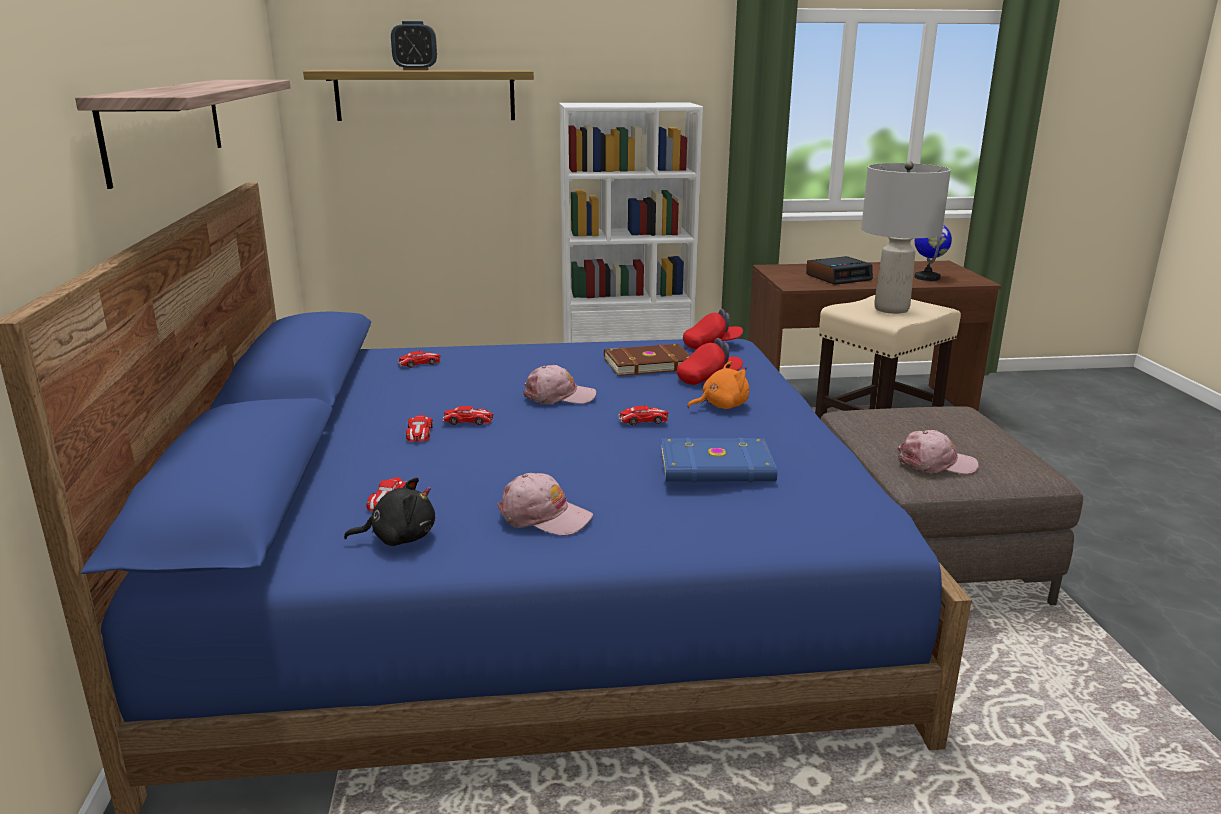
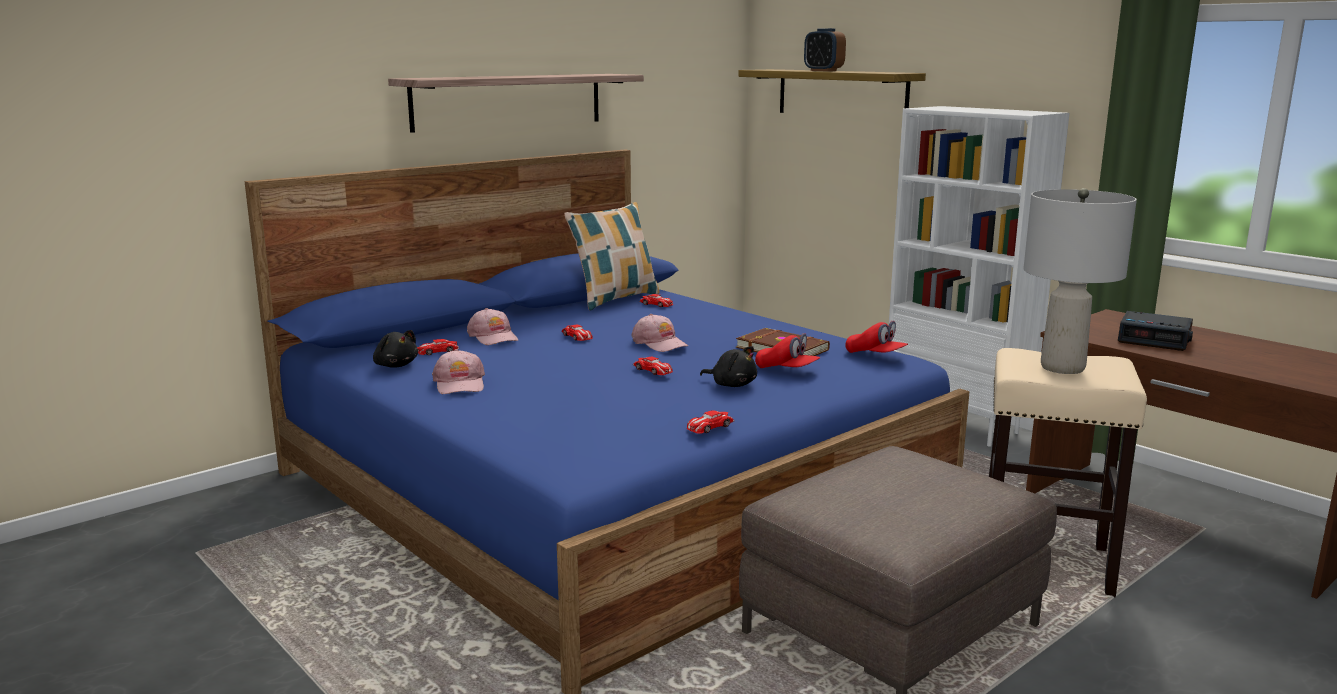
camera: 55 degrees right, 5 degrees down
(361, 372) = (615, 299): none -> pillow
(419, 433) = (541, 333): toy car -> toy car (709, 427)
(717, 467) = (586, 400): blue book -> none
(721, 406) = (732, 384): orange plush toy -> black plush toy
(927, 277) = (1274, 368): globe -> none
(936, 463) = (829, 498): pink cap -> pink cap (493, 337)

